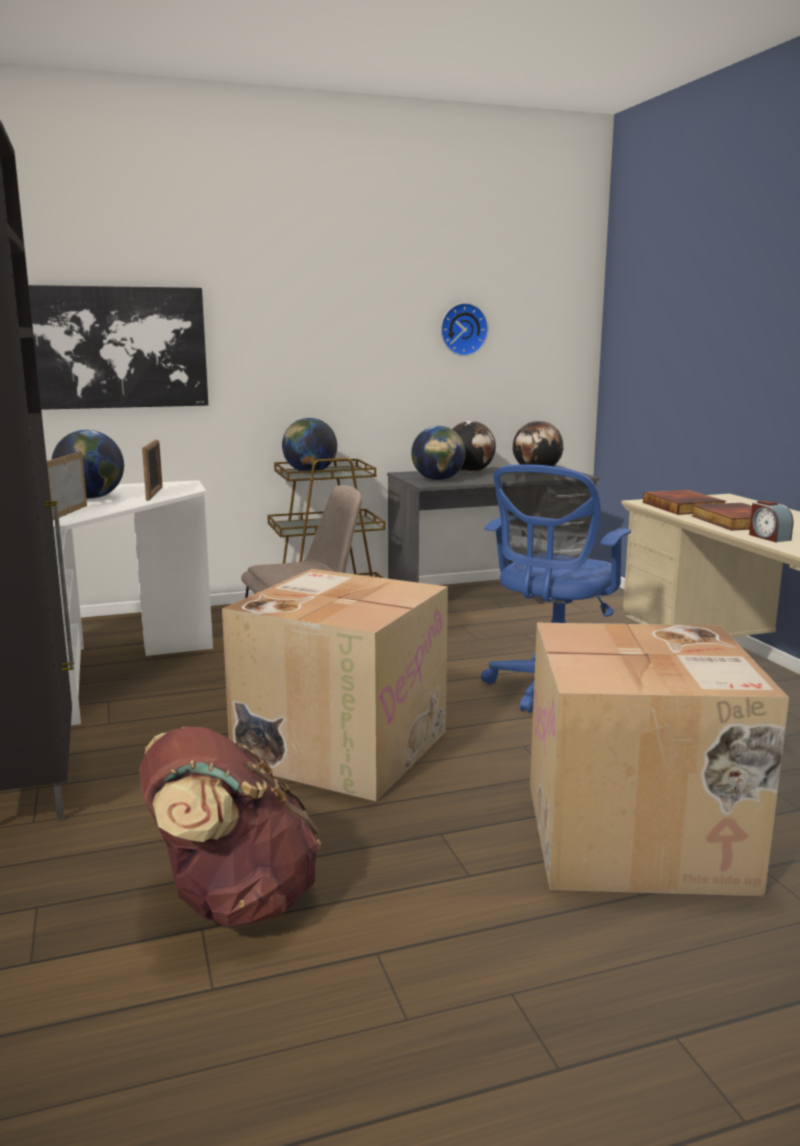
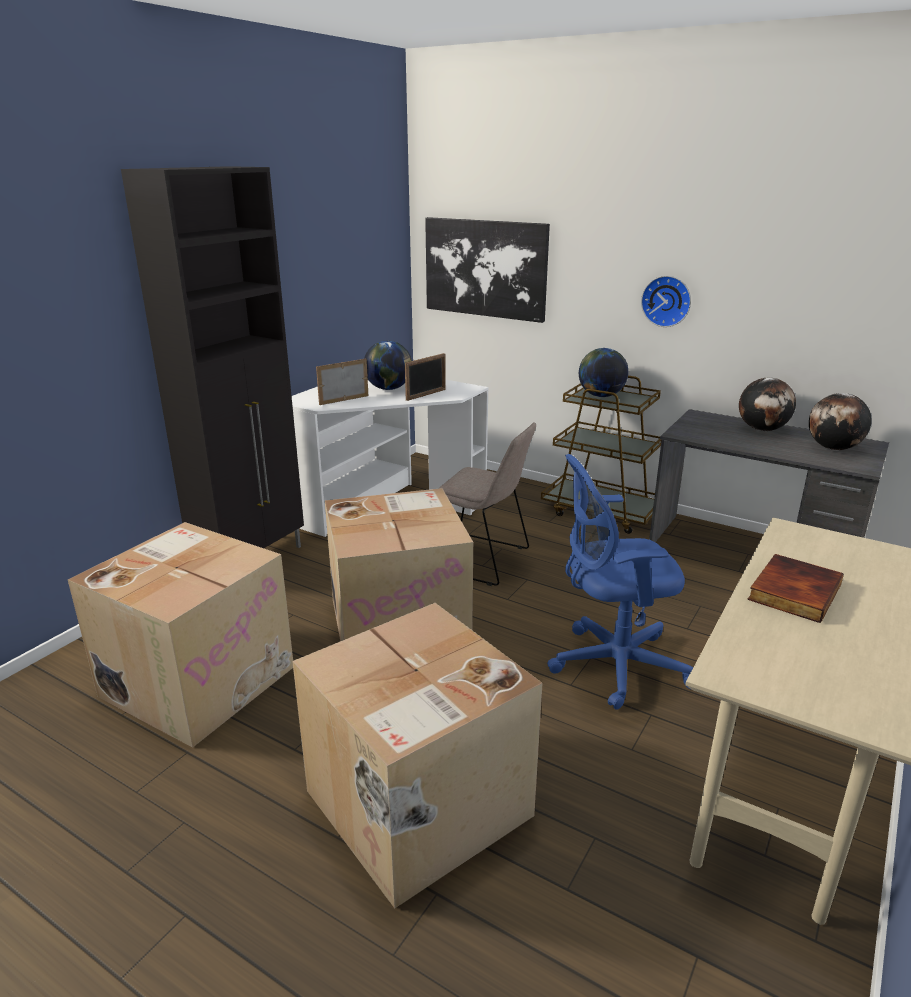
camera: 50 degrees right, 10 degrees up
(232, 900) = (198, 679): brown backpack -> cardboard box
(438, 480) = (703, 431): globe -> none
(463, 329) = (799, 278): wall clock -> wall clock (667, 301)
(684, 507) = (807, 551): book -> none
(768, 537) = (754, 625): alarm clock -> none

